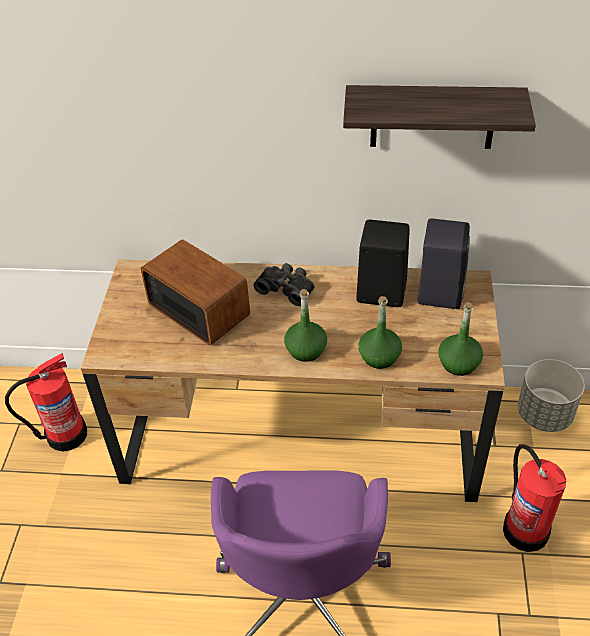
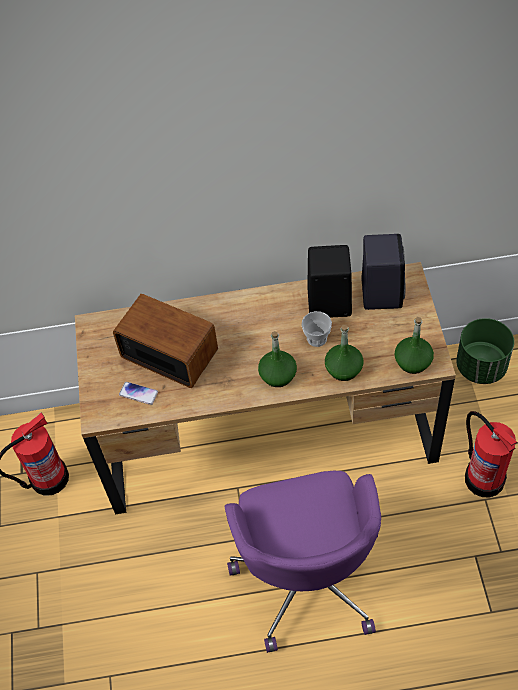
camera: 10 degrees left, 10 degrees up
(153, 340) = (138, 393): none -> phone
(286, 288) = (243, 316): black binoculars -> none
(358, 322) = (317, 338): none -> cup
(432, 117) = (358, 155): shelf -> none
(544, 414) = (481, 366): grey planter -> green planter

